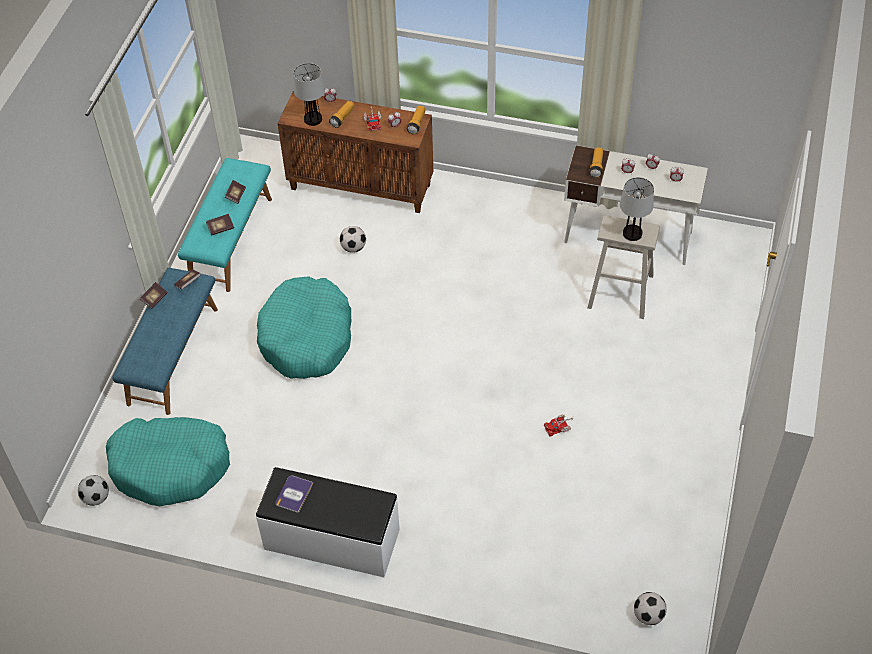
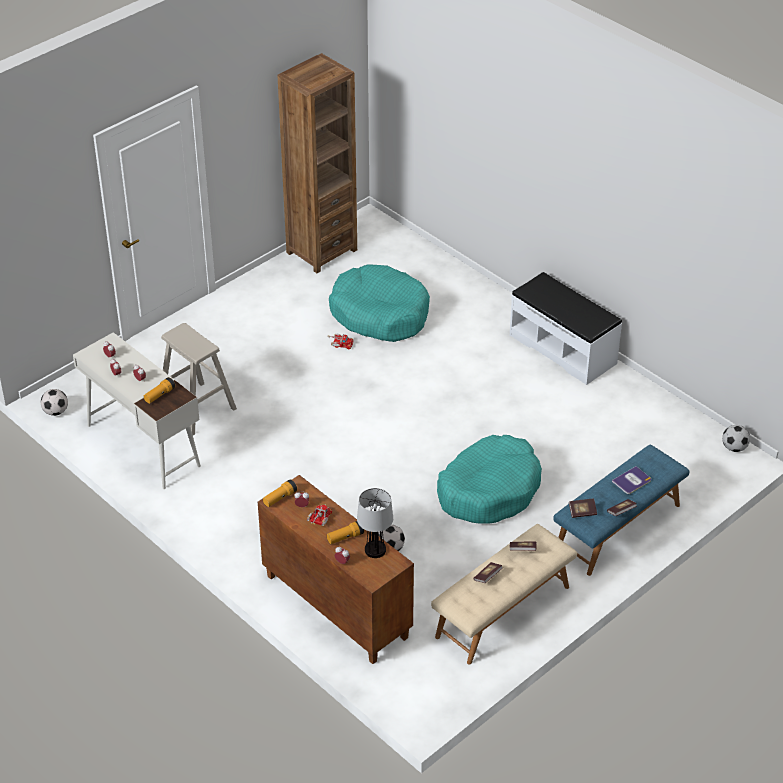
camera: 150 degrees left, 10 degrees down
(170, 466) = (662, 444): turquoise dog bed -> turquoise dog bed (380, 314)
(230, 240) = (503, 612): turquoise bench -> beige bench
(294, 494) = (586, 318): book -> book (632, 481)
(632, 234) = (190, 337): table lamp -> none
(648, 615) = (382, 232): football -> football (55, 412)
(687, 544) = (321, 251): none -> brown bookcase

